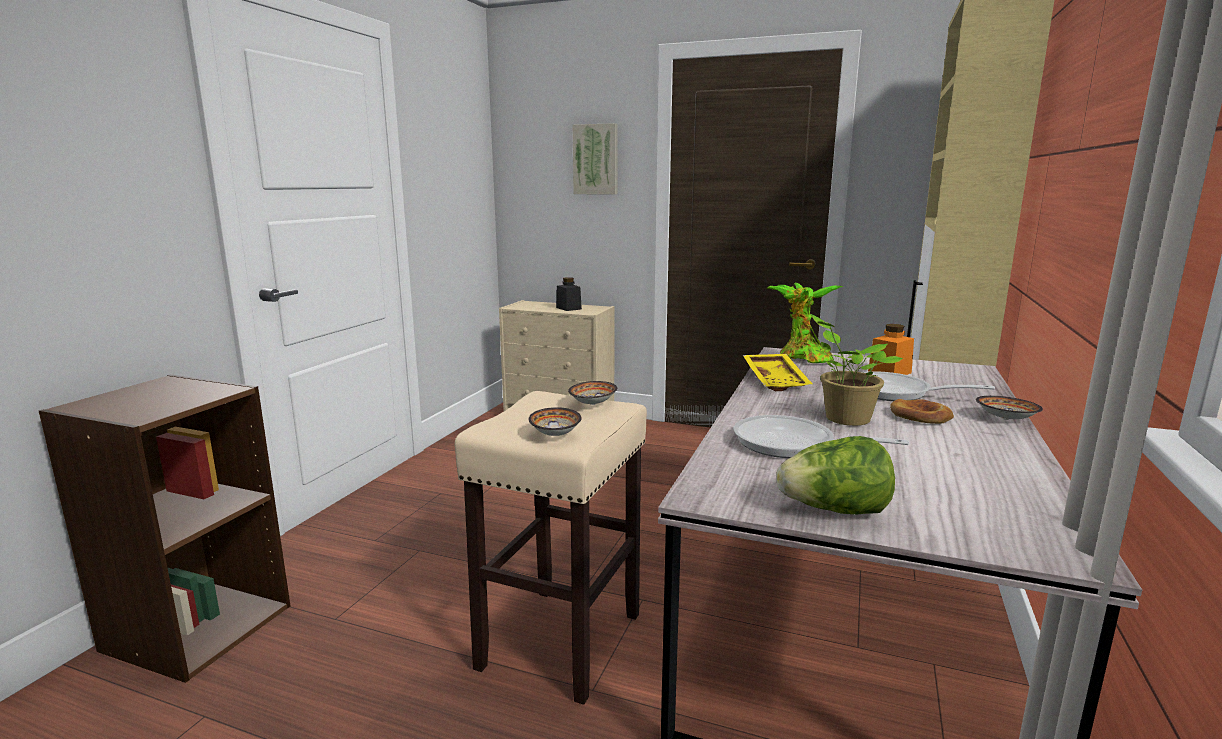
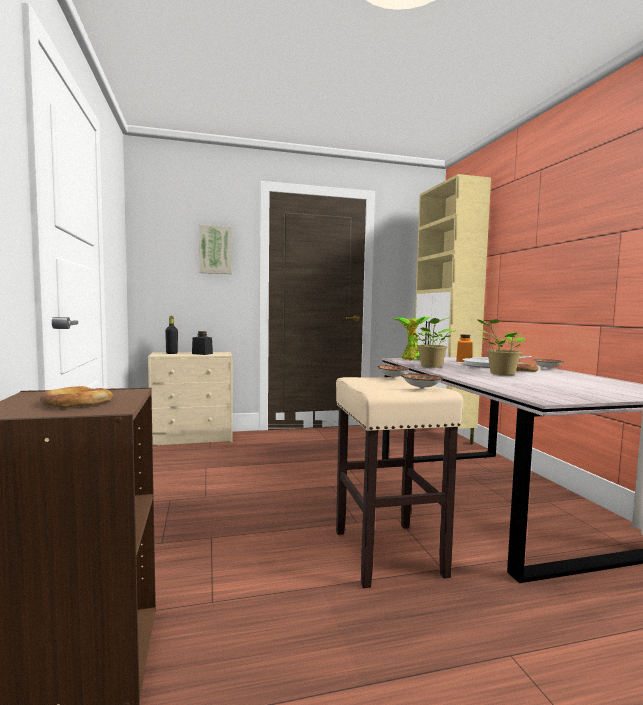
camera: 35 degrees left, 10 degrees down
(151, 400) = (76, 402): none -> bread
(535, 305) = (171, 353): none -> black bottle
(776, 381) = (431, 366): yellow tray -> potted plant
(792, 445) = (514, 382): frying pan -> none
(834, 511) = (598, 396): lettuce -> none

